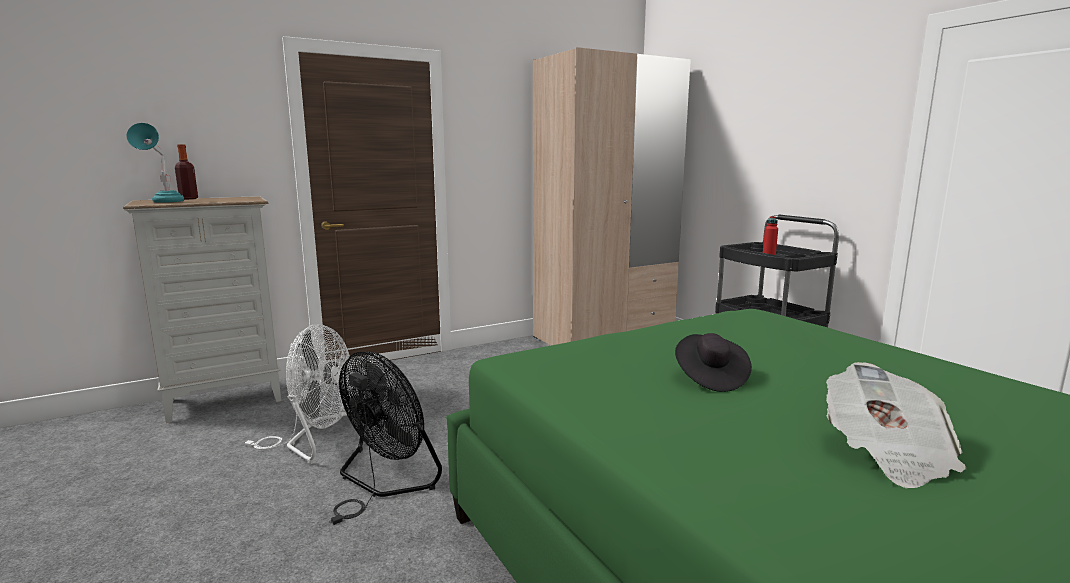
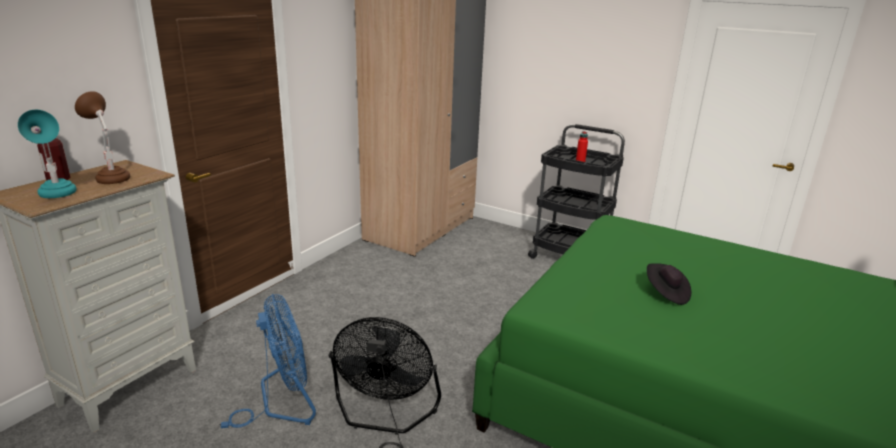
camera: 30 degrees left, 10 degrees up
(222, 199) = (110, 177): none -> brown table lamp
(314, 437) = (280, 398): white fan -> blue fan
(887, 454) = (797, 329): newspaper -> none

